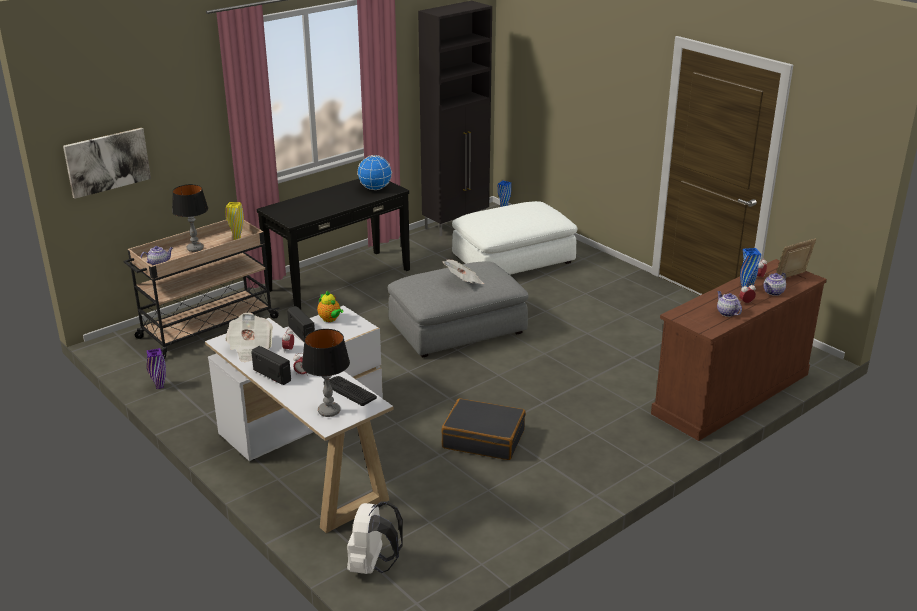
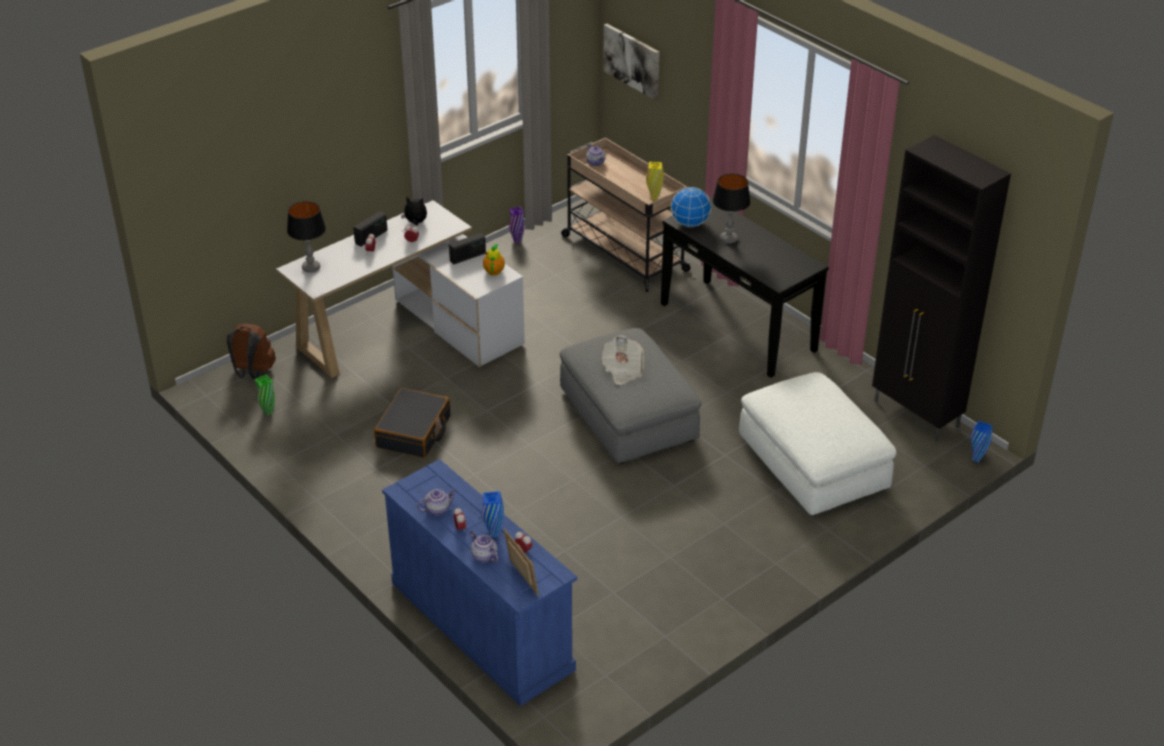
camera: 90 degrees right, 10 degrees up
(195, 248) = (629, 178): table lamp -> table lamp (729, 239)
(250, 349) = (415, 223): newspaper -> plush toy
(330, 319) = (494, 270): teapot -> teapot turned 135 degrees clockwise
(350, 391) = (339, 276): keyboard -> none
(373, 565) = (252, 372): white backpack -> brown backpack
(375, 188) = (779, 269): globe -> globe (690, 224)
(451, 544) = (268, 412): none -> green vase
(731, 394) = (480, 625): brown dresser -> blue dresser

